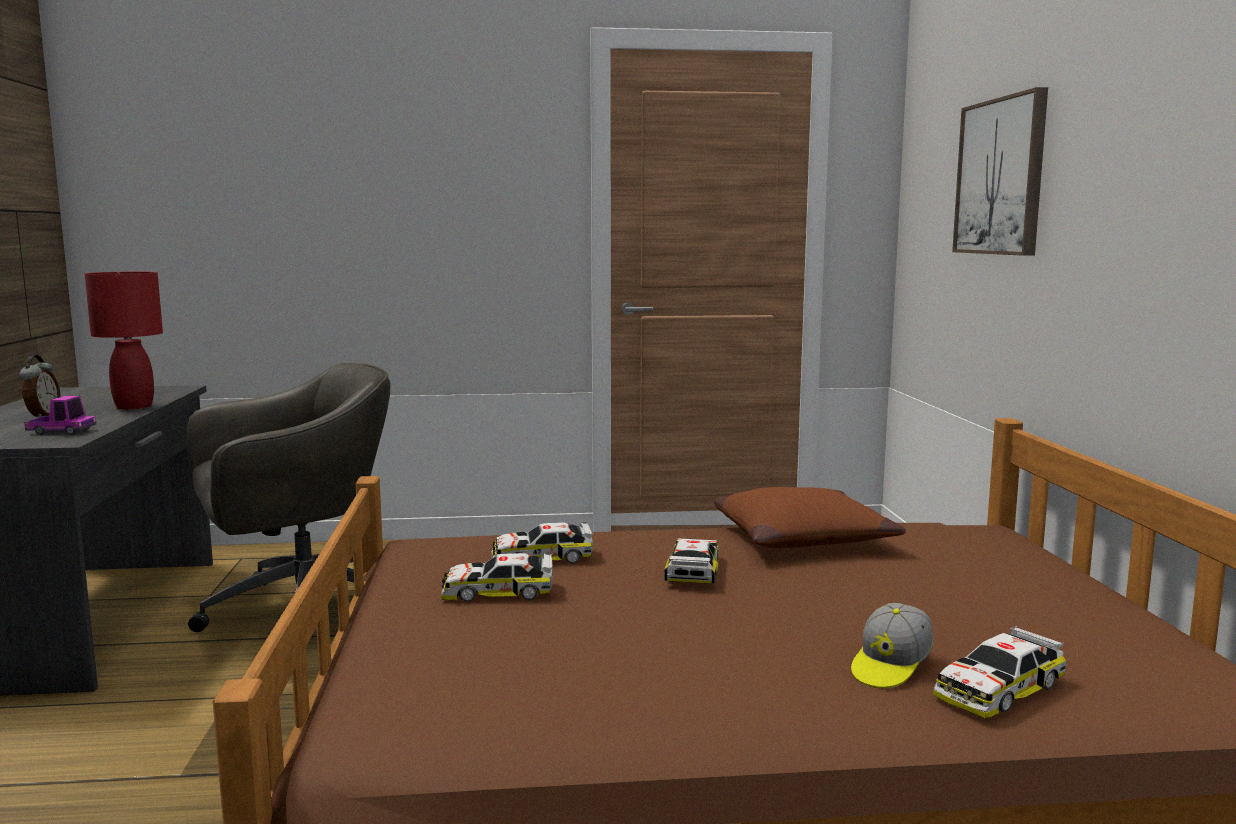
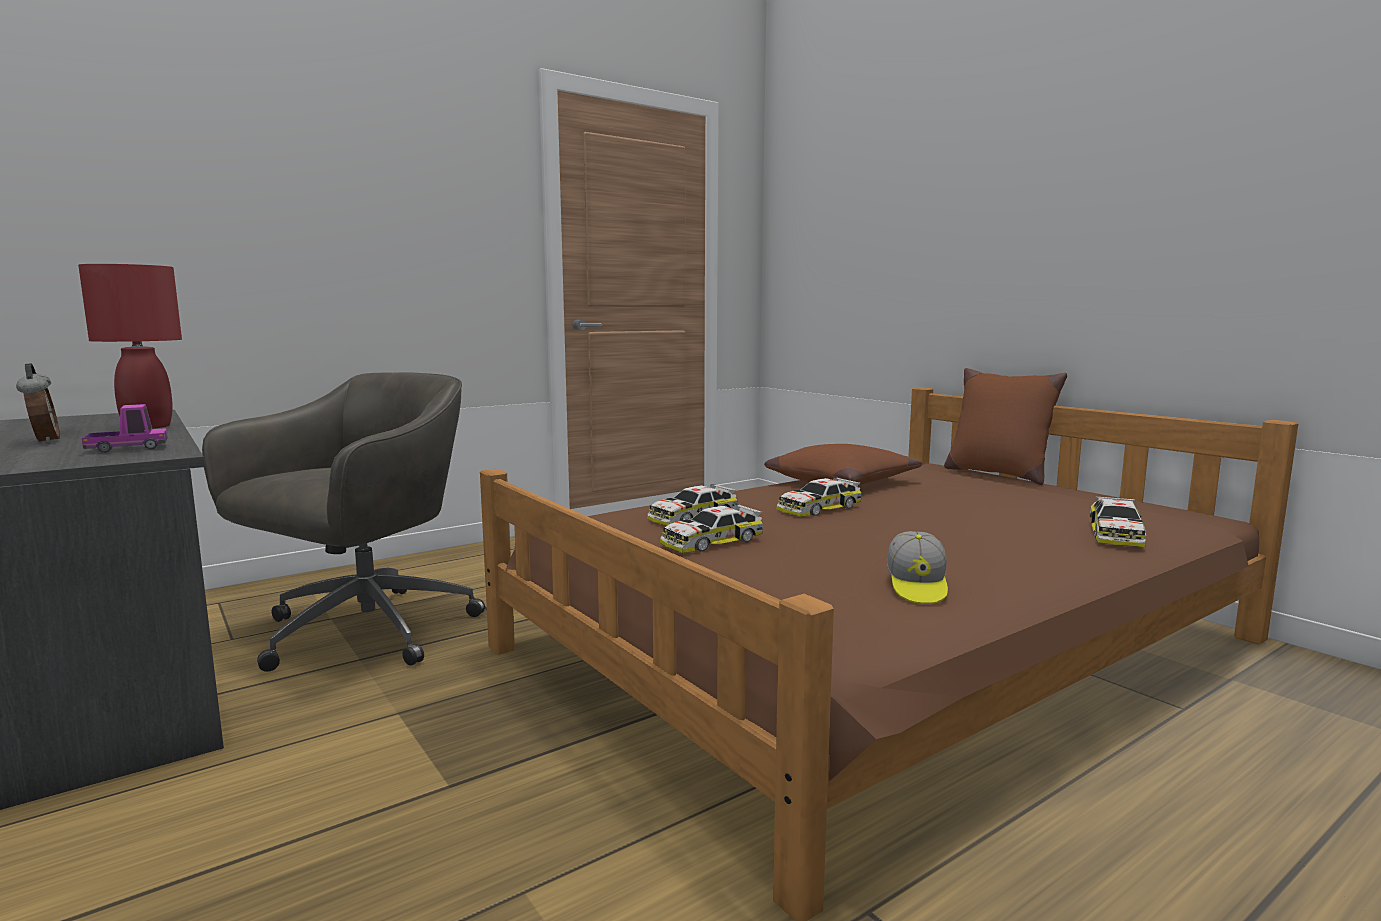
camera: 30 degrees left, 0 degrees up
(693, 571) = (818, 508): toy car -> toy car turned 105 degrees counterclockwise
(890, 667) = (1044, 535): cap -> cap (916, 587)
(1001, 177) = (889, 215): picture -> none
(1058, 560) = (997, 474): none -> brown pillow

